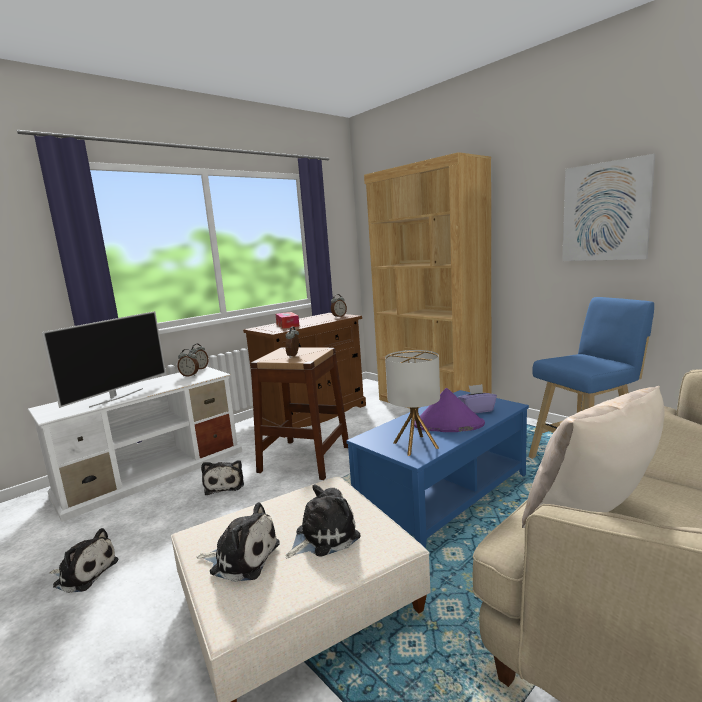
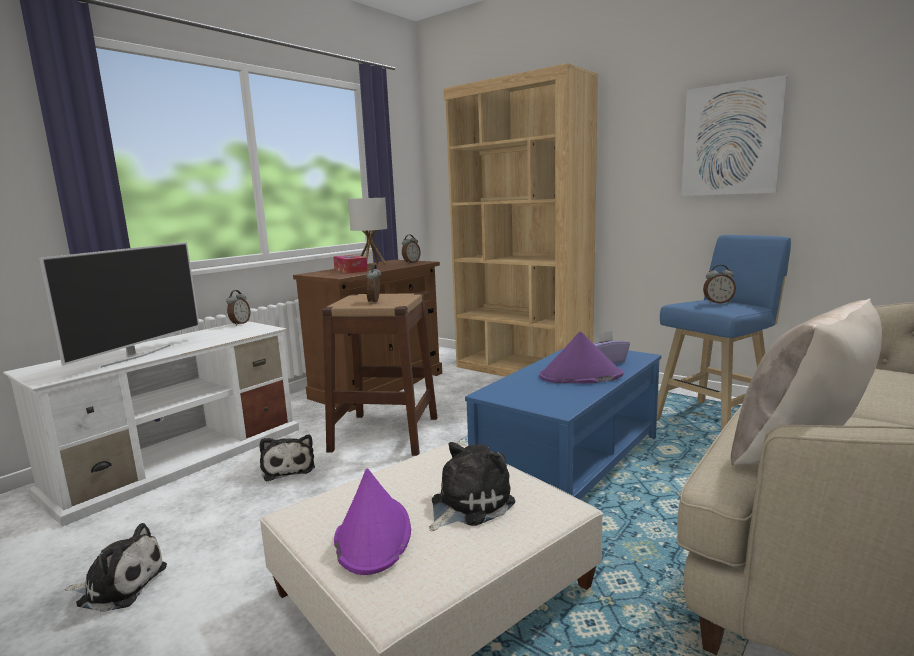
camera: 10 degrees left, 0 degrees up
(190, 375) = (230, 330): alarm clock -> alarm clock (718, 303)
(242, 557) = (373, 535): plush toy -> purple hat
(415, 445) = (553, 397): table lamp -> table lamp (371, 265)

